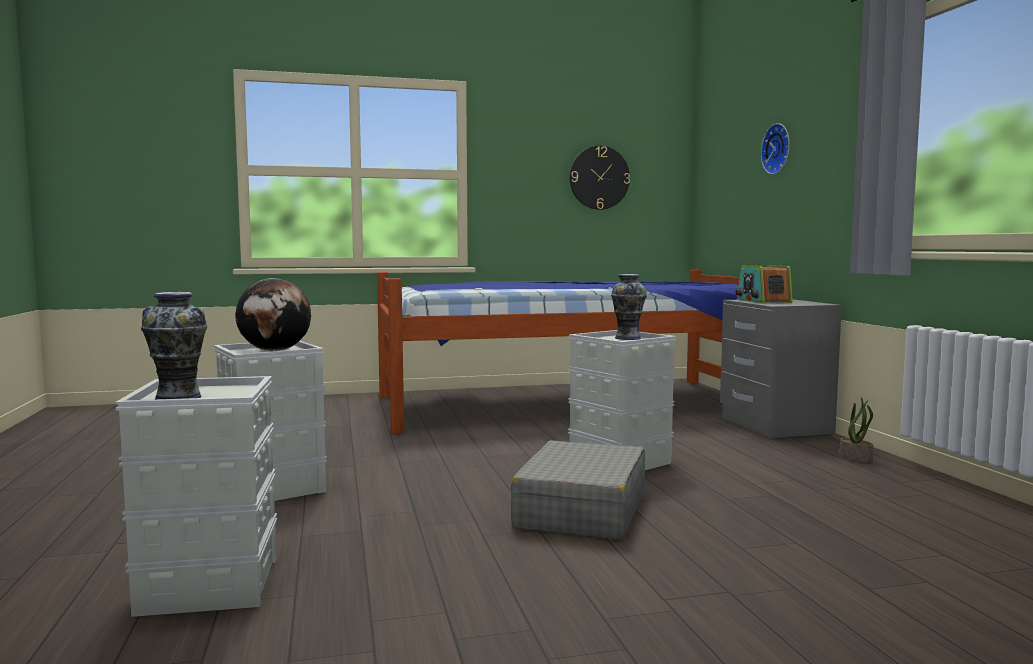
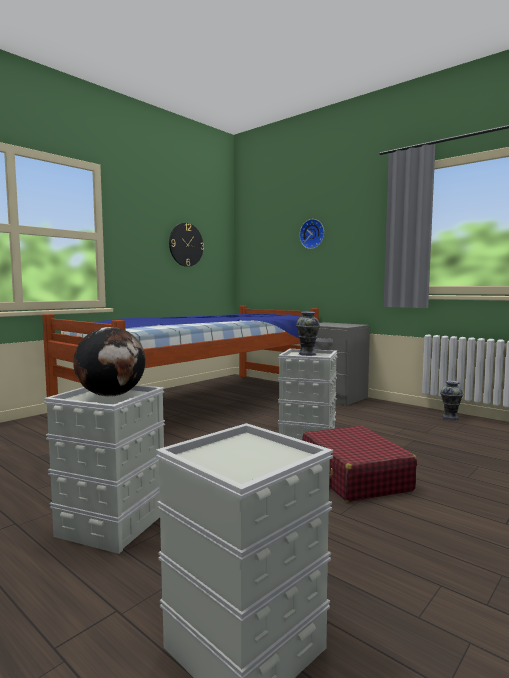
camera: 35 degrees left, 0 degrees up
(178, 398) = (240, 466): vase -> vase (450, 418)
(581, 510) = (354, 476): grey suitcase -> red suitcase
(763, 301) = (326, 324): radio -> none
(856, 458) = (402, 409): potted plant -> none

